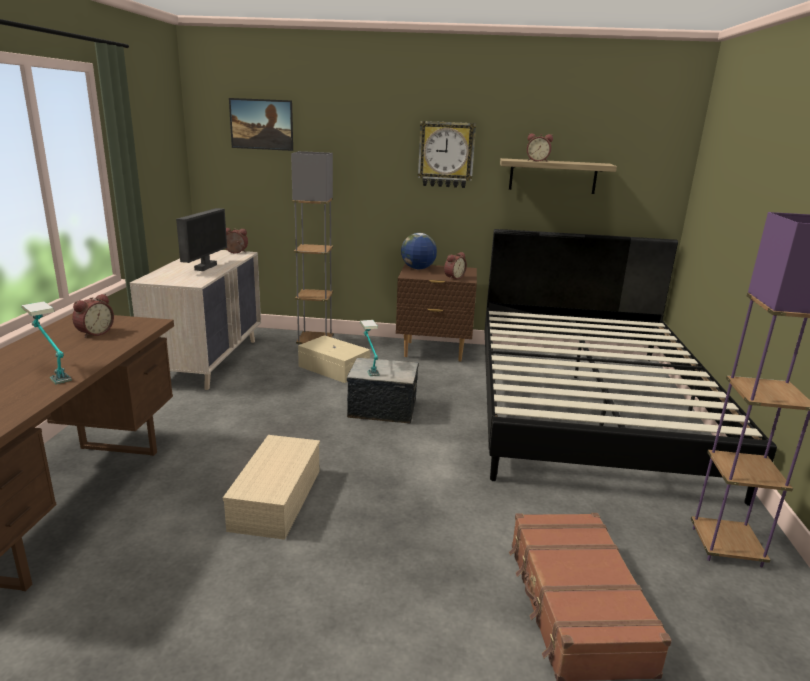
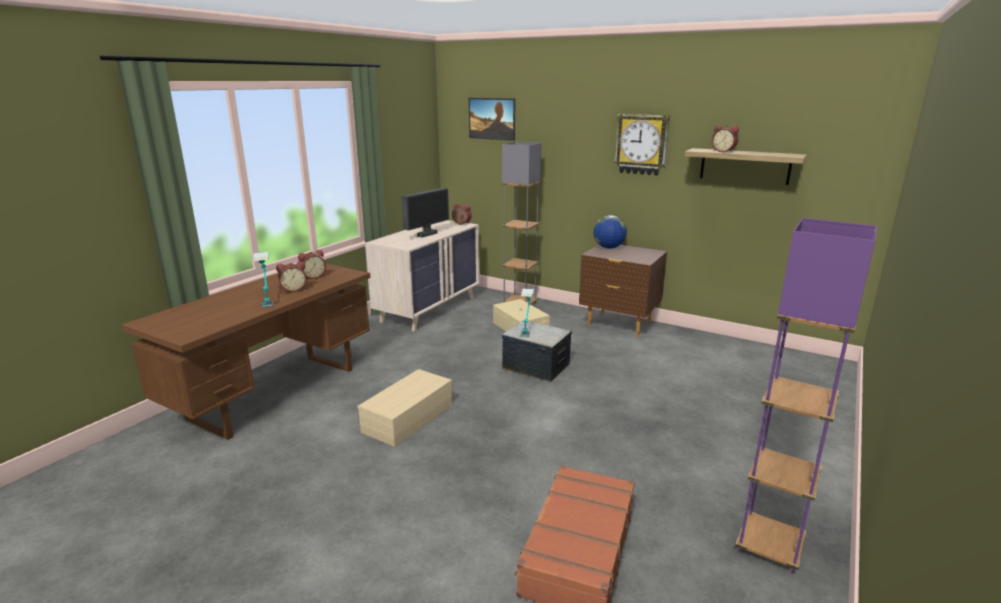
camera: 25 degrees right, 0 degrees up
(453, 277) = (633, 258): alarm clock -> alarm clock (293, 289)
(587, 406) = (733, 396): black bed -> none

